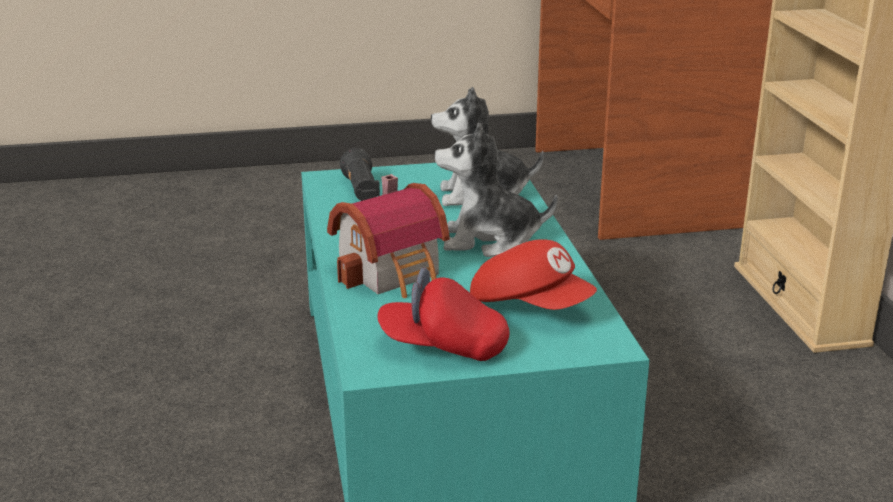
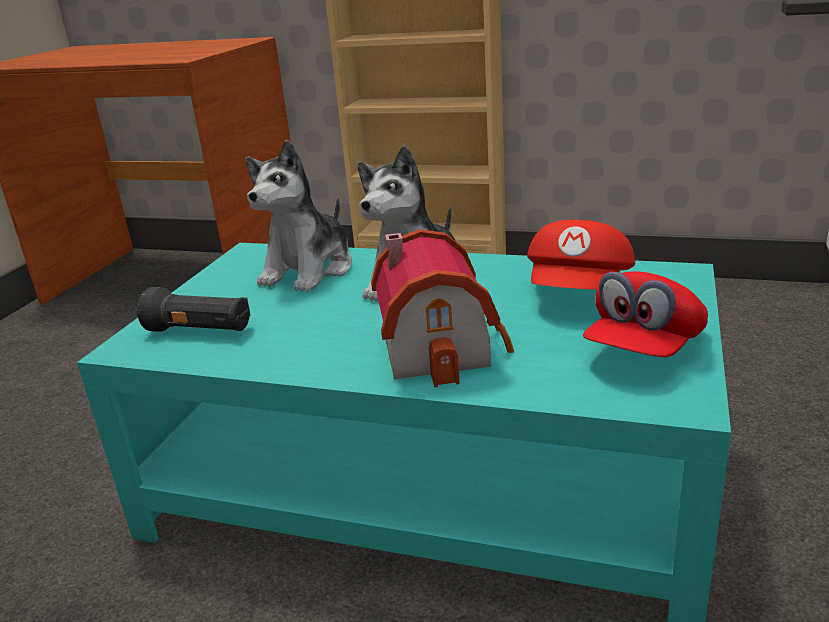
camera: 60 degrees left, 0 degrees up
(531, 305) = (579, 291): red cap -> red cap turned 135 degrees clockwise

